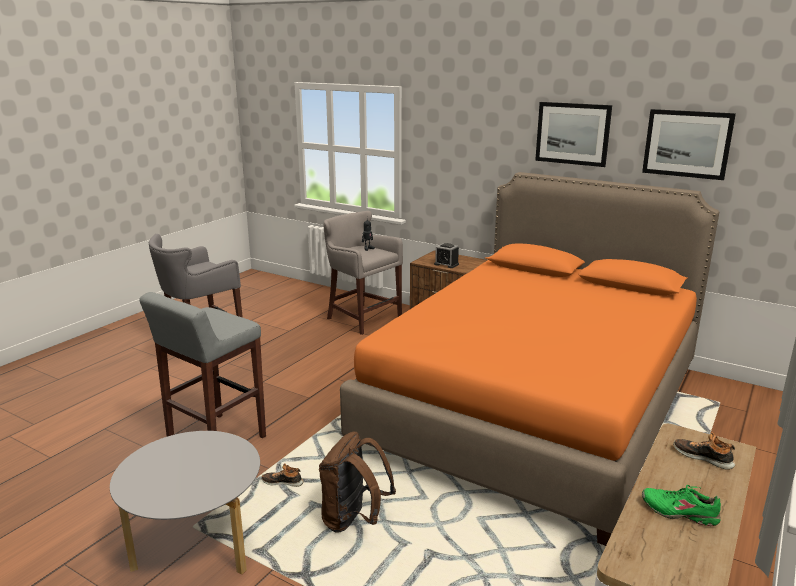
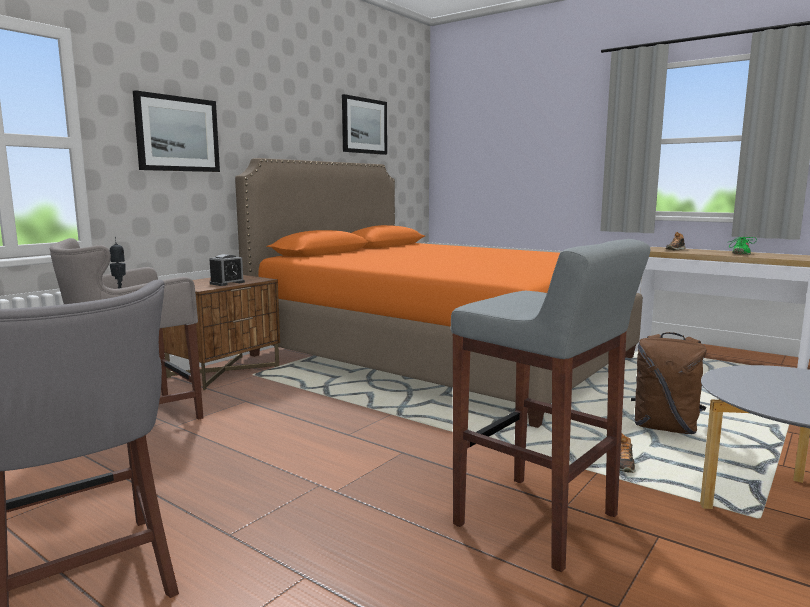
camera: 85 degrees left, 10 degrees down
(572, 133) = (291, 115): picture -> picture (177, 134)

